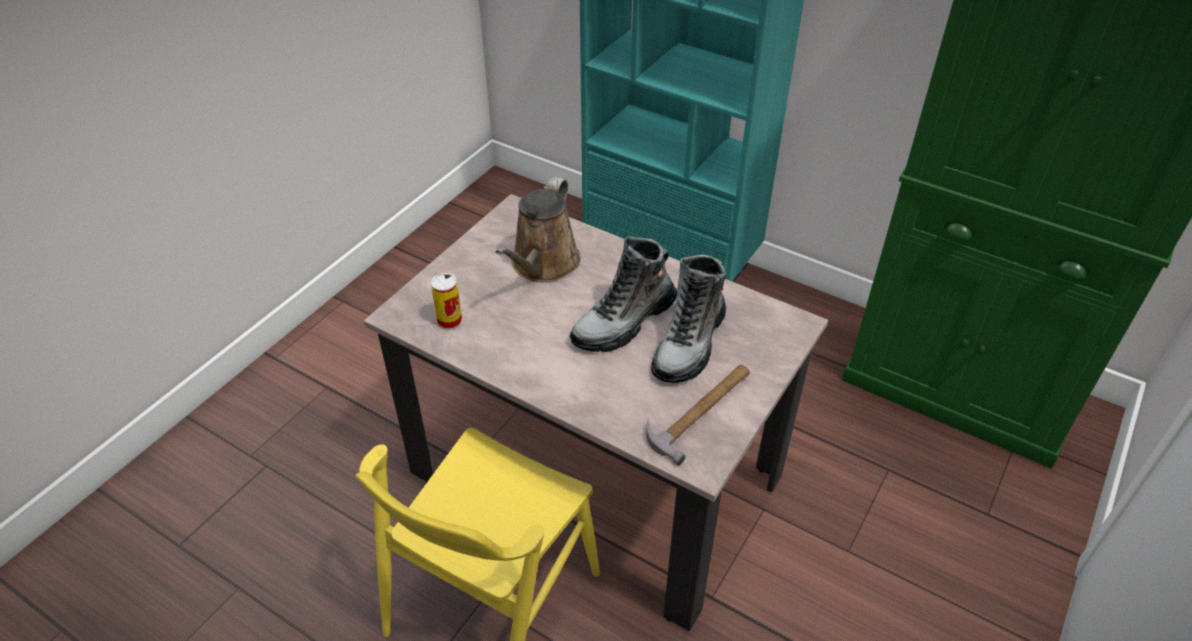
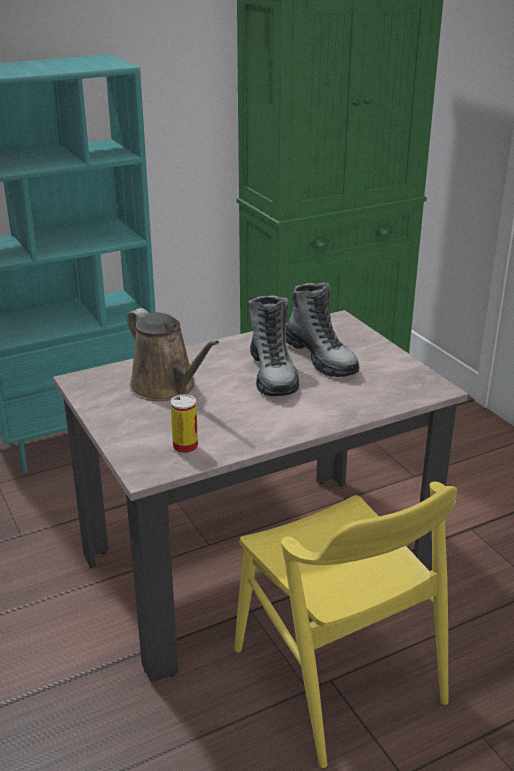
camera: 60 degrees left, 15 degrees down
(701, 410) = (388, 374): hammer -> none

